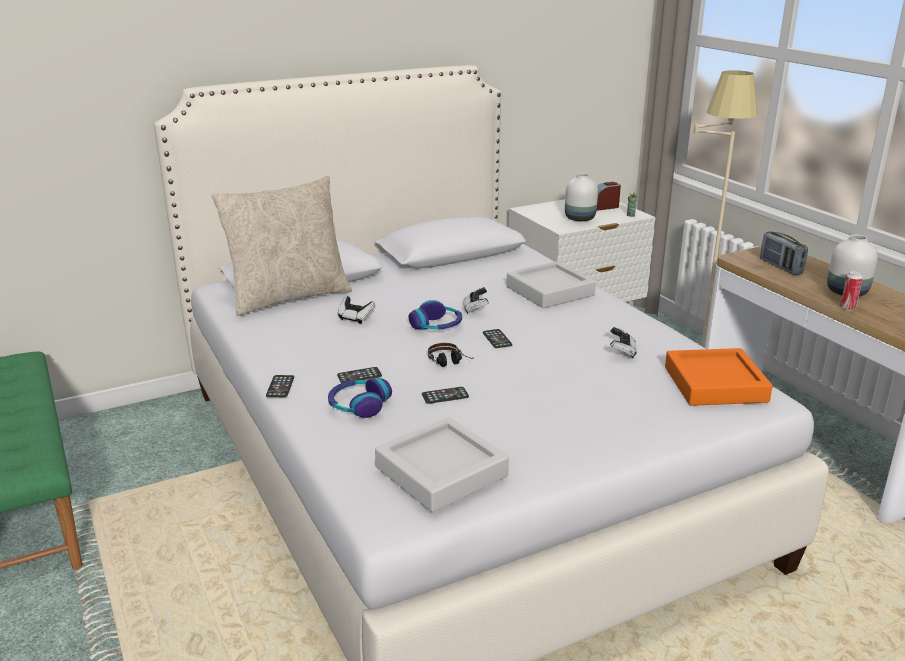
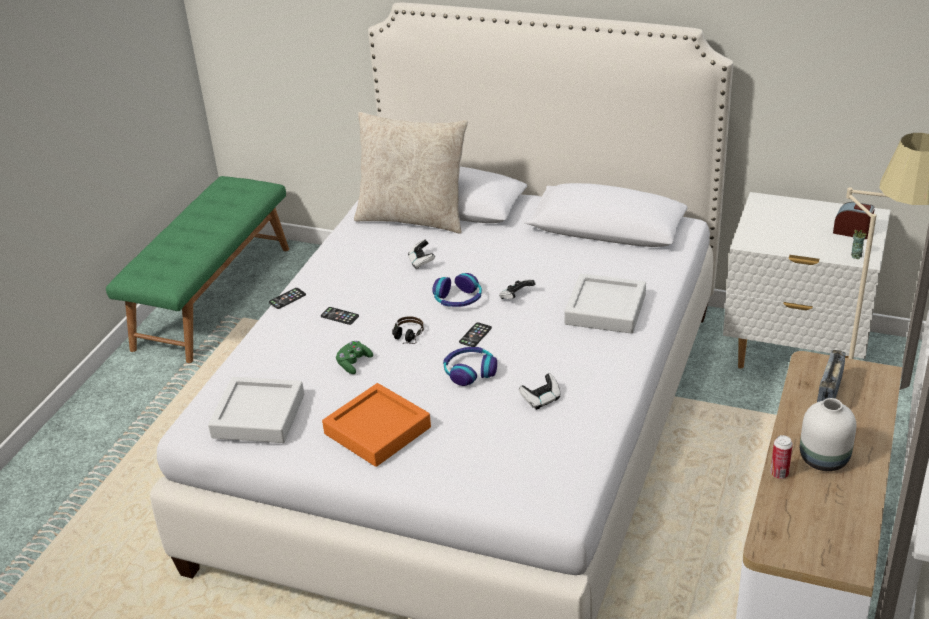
camera: 50 degrees right, 10 degrees up
(359, 405) = (302, 340): headphones -> headphones (470, 371)
(445, 396) = (353, 363): phone -> green game controller
(580, 218) = (793, 237): white vase -> none
(715, 384) = (546, 469): orange tray -> orange tray (377, 430)

